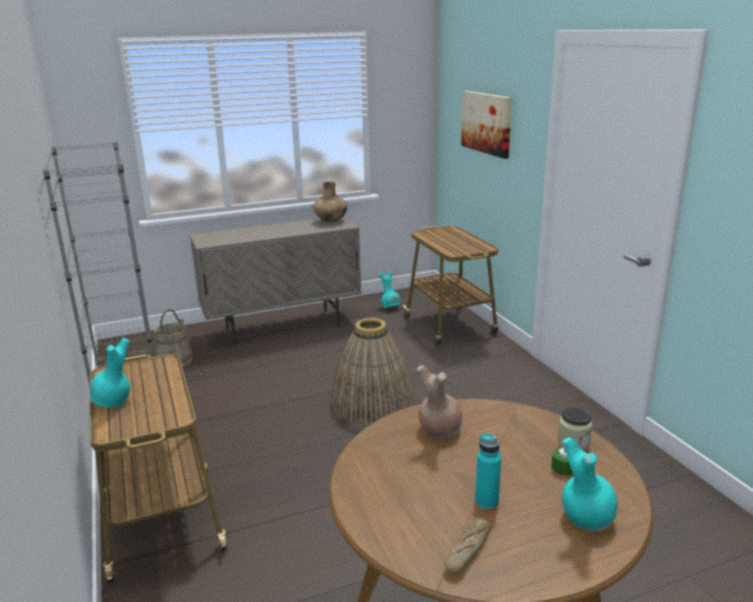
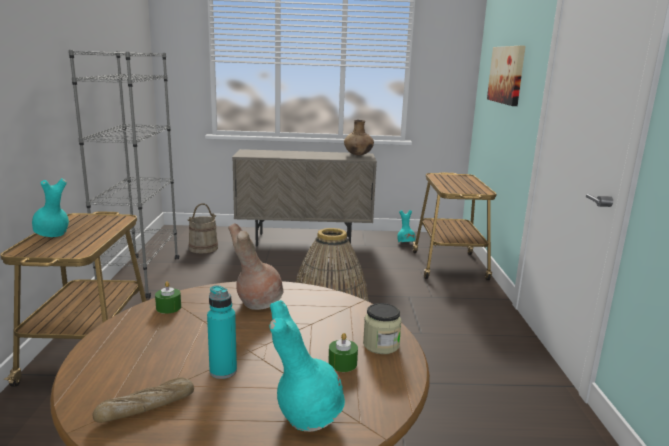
camera: 20 degrees right, 5 degrees down
(369, 457) = (168, 307): none -> green candle

